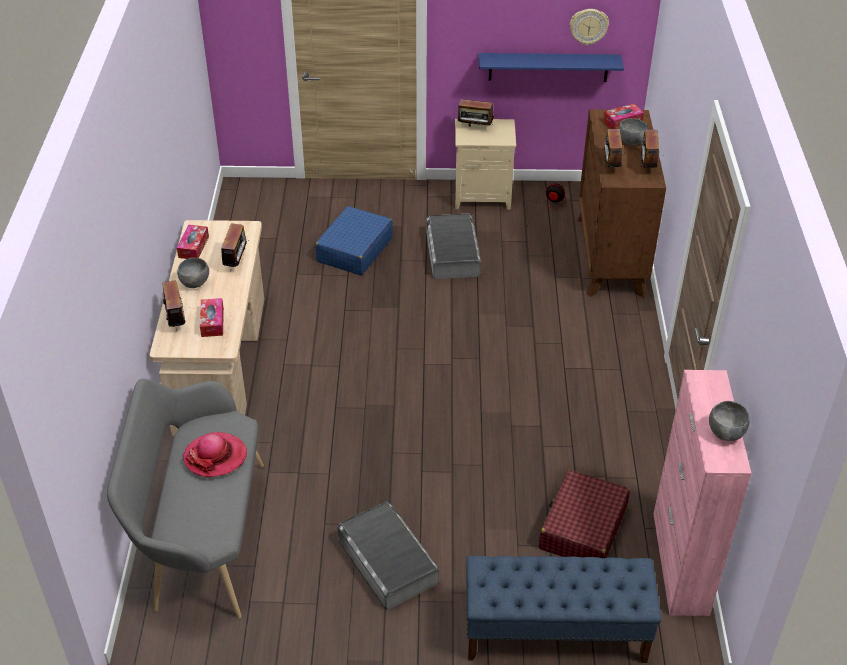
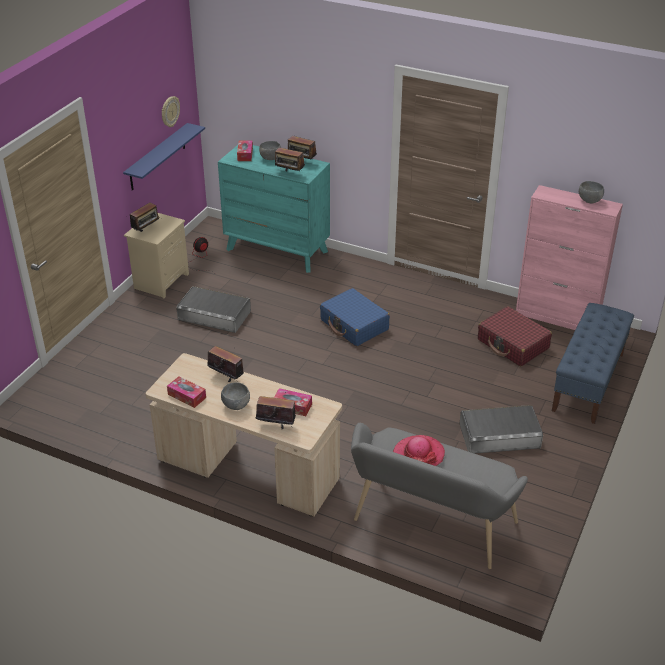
camera: 65 degrees left, 5 degrees down
(354, 250) = (167, 361): blue suitcase -> blue suitcase (354, 325)
(610, 256) = (277, 250): brown dresser -> turquoise dresser

